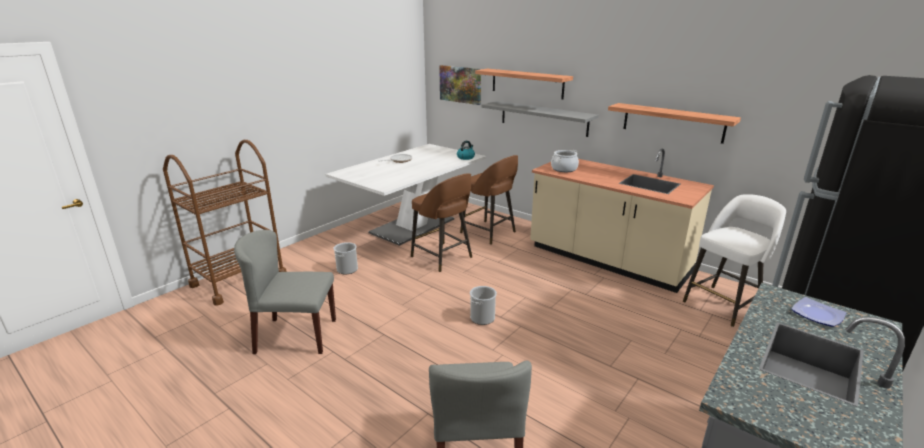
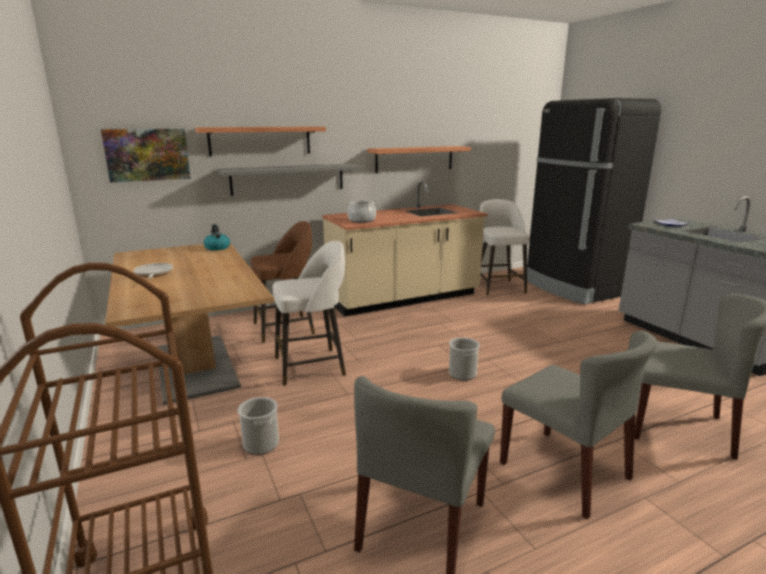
camera: 65 degrees left, 5 degrees down
(370, 386) = (565, 471): none -> grey chair
(412, 226) = (195, 367): white dining table -> brown dining table
(442, 257) = (312, 366): brown stool -> white stool

